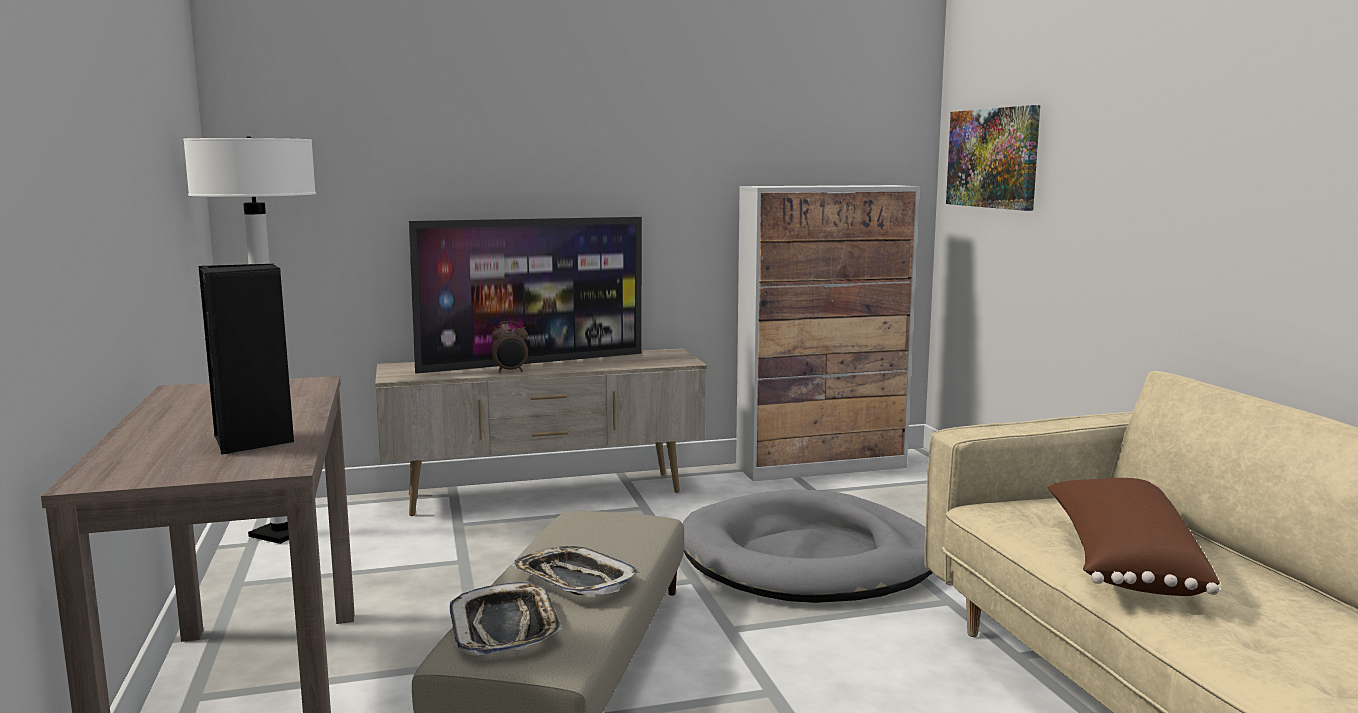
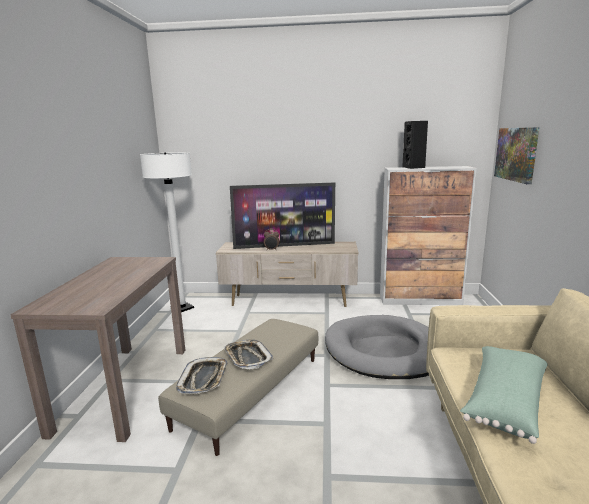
camera: 20 degrees right, 5 degrees up
(253, 441) = (106, 292): black speaker -> black speaker (414, 167)
(1120, 562) = (503, 401): brown pillow -> green pillow

